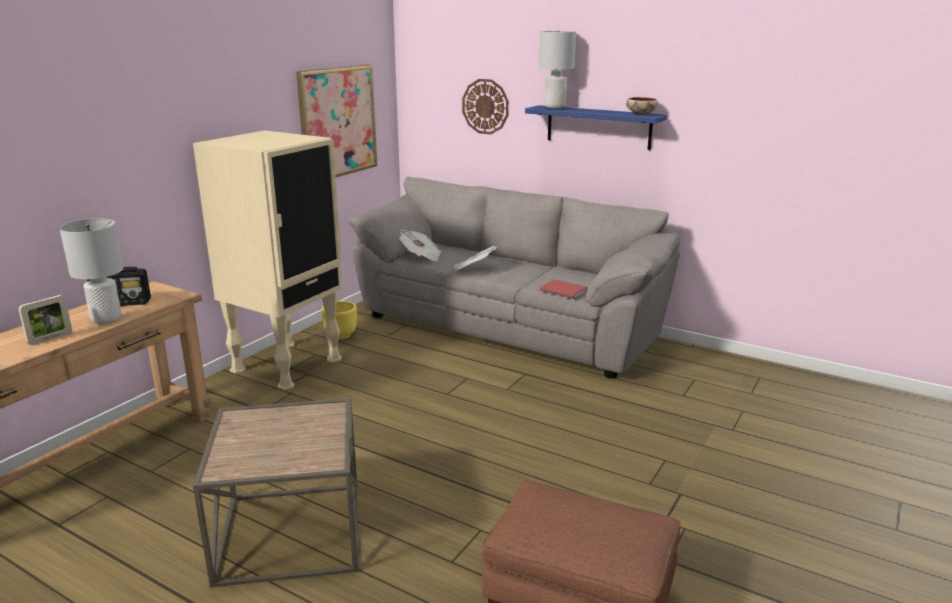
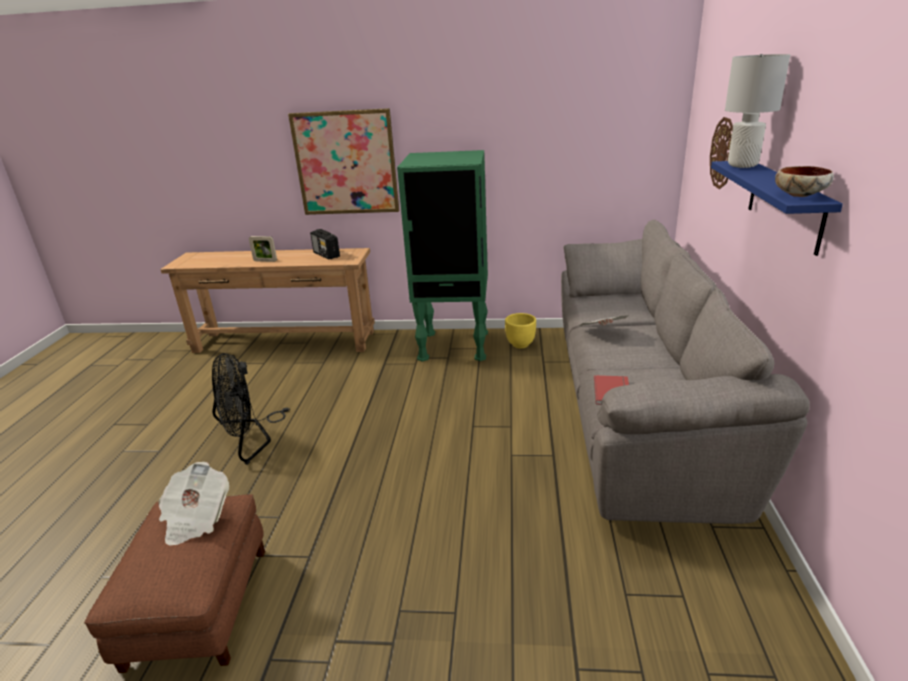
camera: 65 degrees right, 5 degrees up
(107, 321) = (297, 261): grey table lamp -> none
(288, 364) = (454, 345): beige cabinet -> green cabinet
(292, 531) = (250, 434): brown side table -> black fan
(338, 122) = (584, 151): picture -> picture (346, 163)
(421, 256) = (594, 302): newspaper -> newspaper (196, 518)

